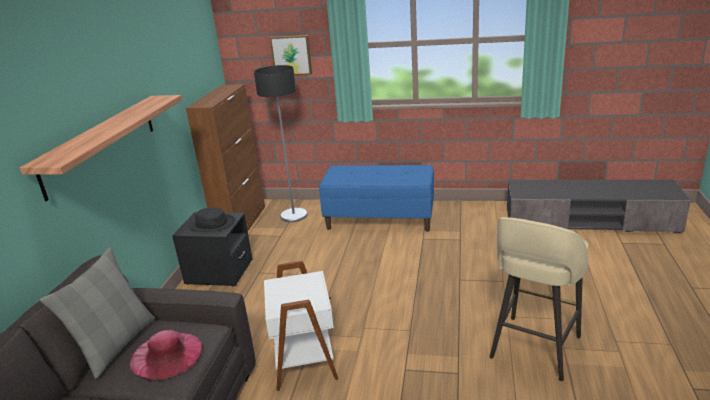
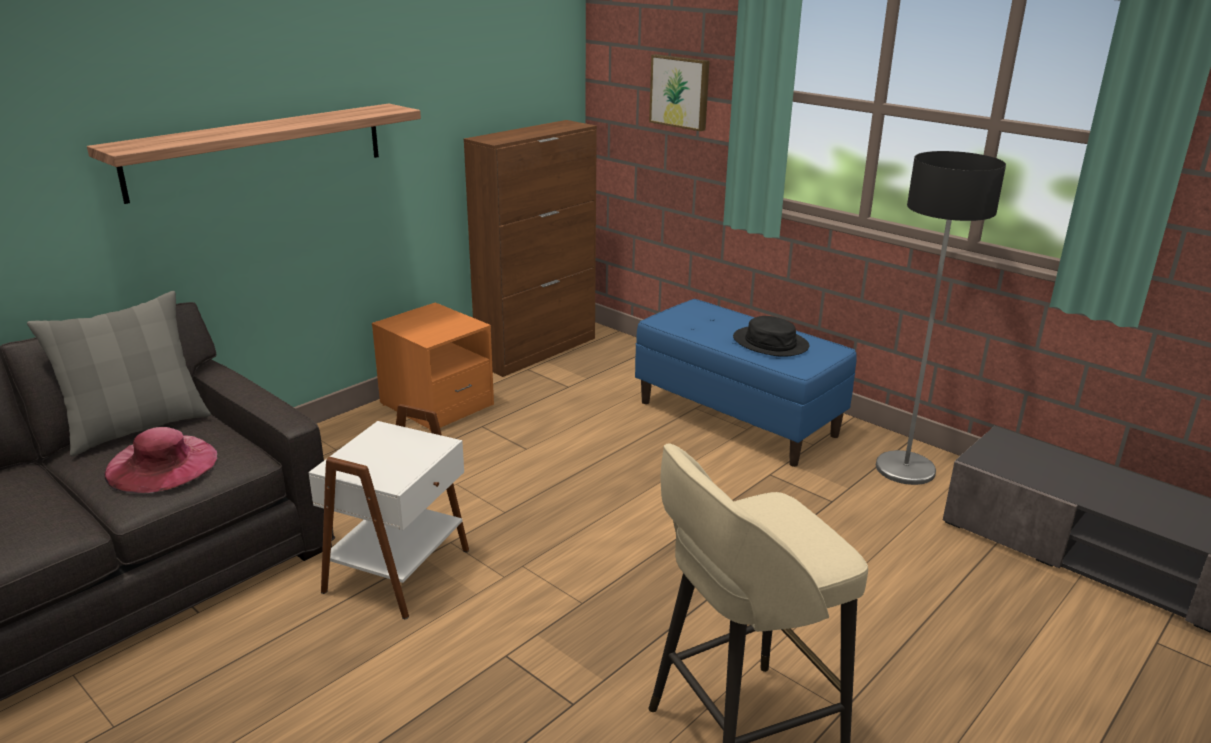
camera: 30 degrees right, 0 degrees up
(211, 223) = (433, 324): black hat -> black hat (770, 343)
(219, 272) = (436, 405): black nightstand -> orange nightstand
(294, 215) = (619, 365): floor lamp -> floor lamp (905, 469)

